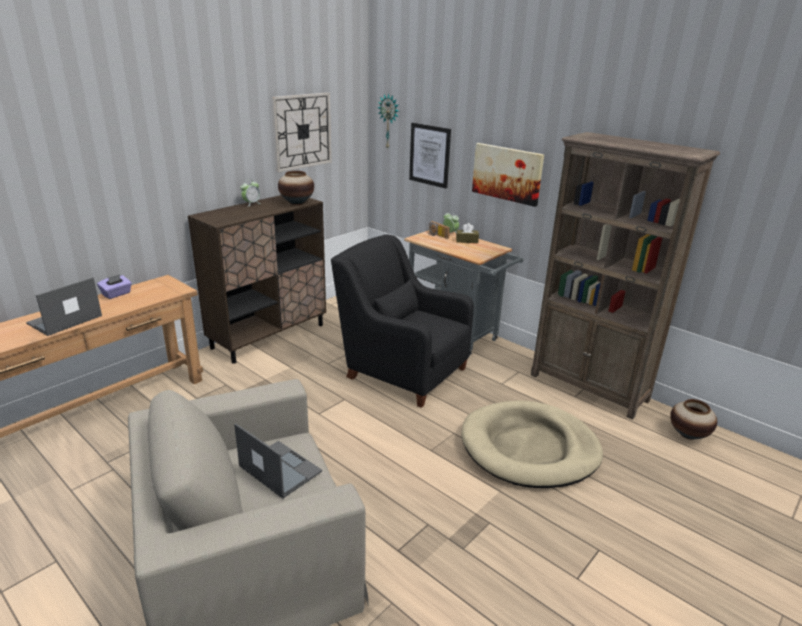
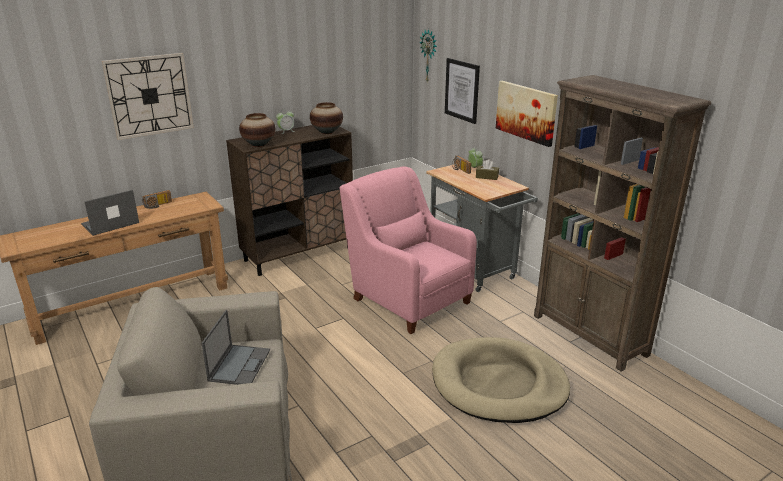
camera: 15 degrees right, 0 degrees up
(117, 294) = (158, 205): purple tissue box -> radio
(279, 468) = (240, 364): laptop -> laptop turned 45 degrees clockwise
(302, 131) = (341, 65): wall clock -> wall clock (149, 95)
(402, 370) = (407, 298): black armchair -> pink armchair
(688, 434) = (675, 394): vase -> vase (258, 144)

